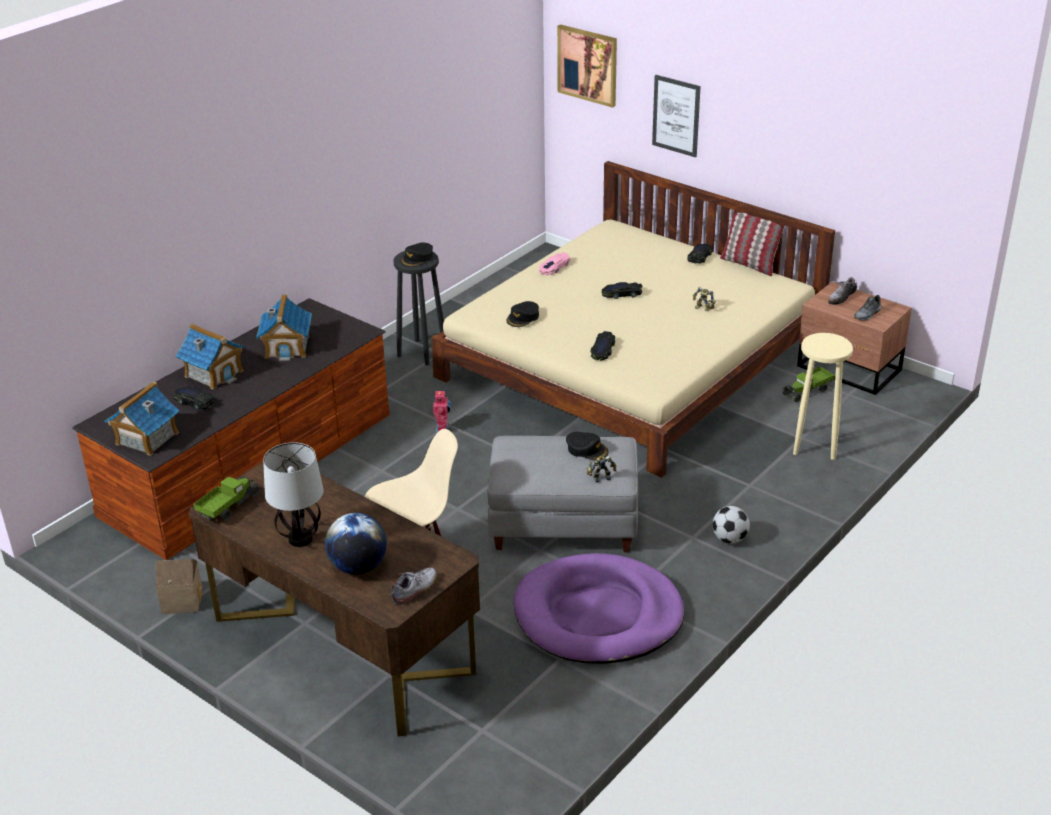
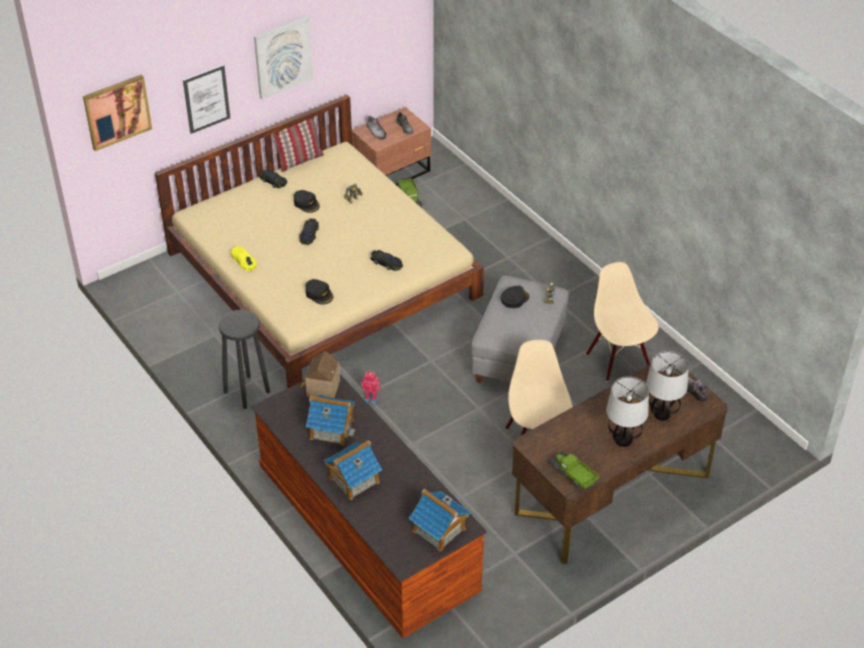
camera: 75 degrees left, 10 degrees up
(182, 599) = (534, 583): toy house -> toy house (321, 389)
(194, 401) = (394, 496): black toy car -> none
(358, 567) = (662, 414): globe -> table lamp
(417, 258) = (239, 322): black cap -> black cap (306, 203)
(554, 267) = (244, 261): pink toy car -> yellow toy car
(598, 615) = (619, 360): purple dog bed -> beige chair
(730, 539) = (562, 282): football -> none
(768, 124) = (282, 57): none -> picture
(815, 445) = (476, 215): beige stool -> none

